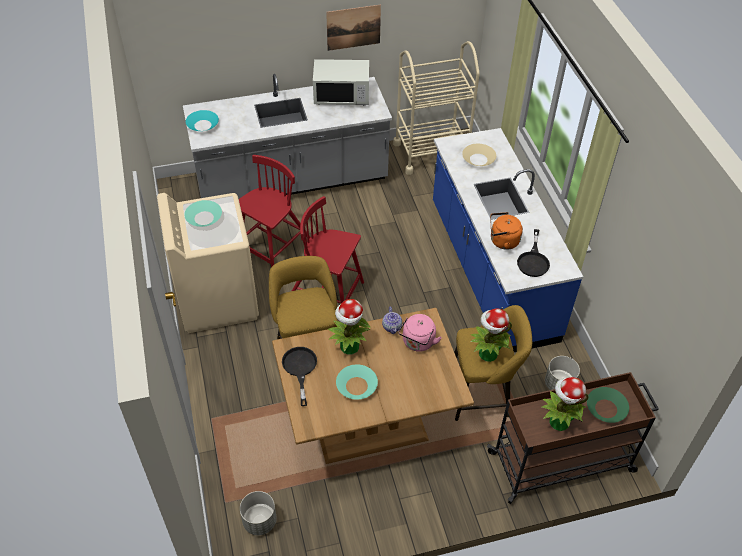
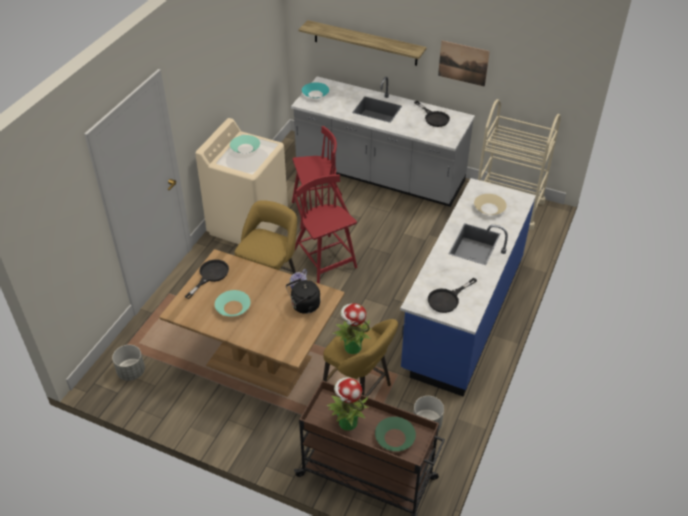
camera: 40 degrees right, 5 degrees down
(236, 46) = (365, 43): none -> shelf
(341, 96) = (434, 117): white microwave -> black frying pan
(349, 347) = (256, 281): potted plant -> none
(417, 343) = (304, 306): pink kettle -> black kettle
(502, 241) = (439, 273): orange kettle -> none

